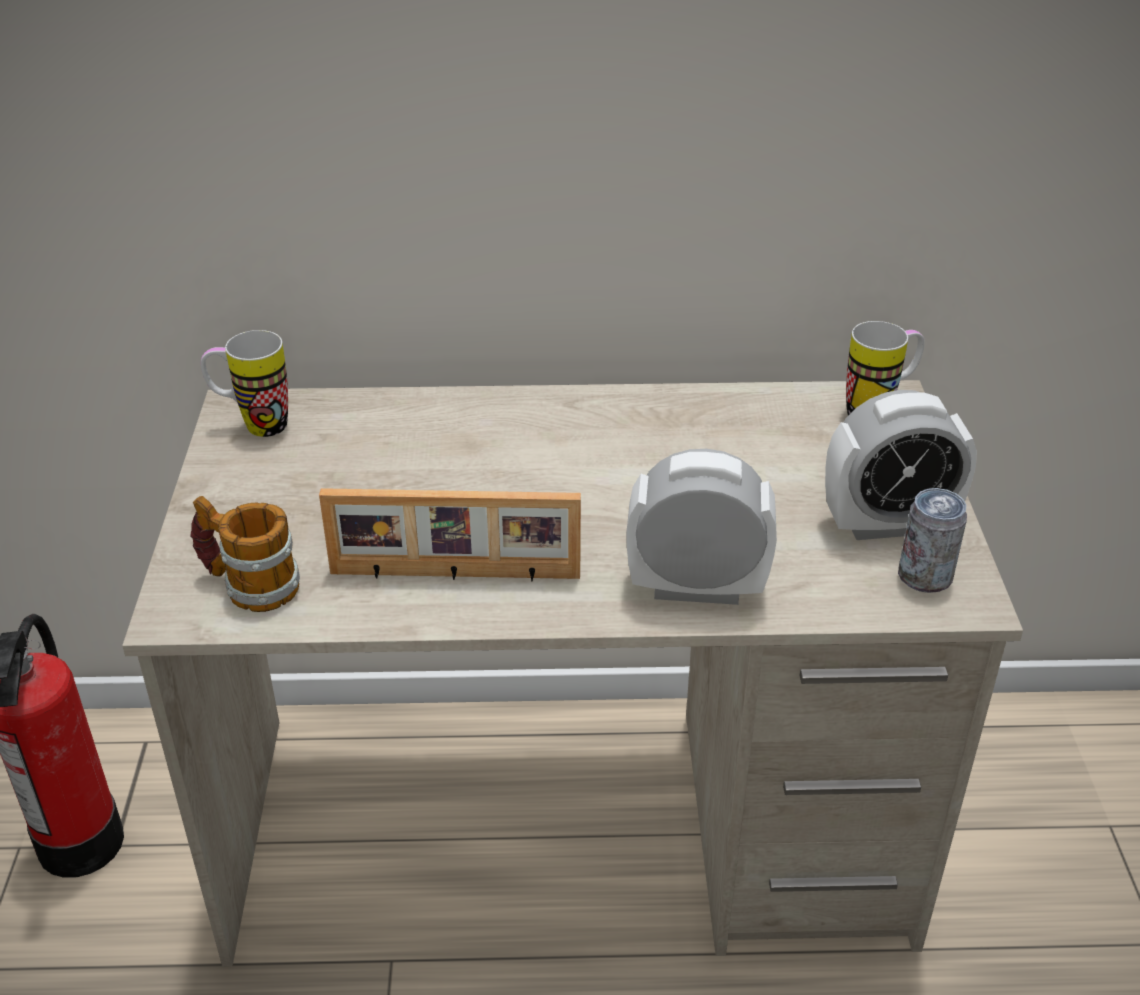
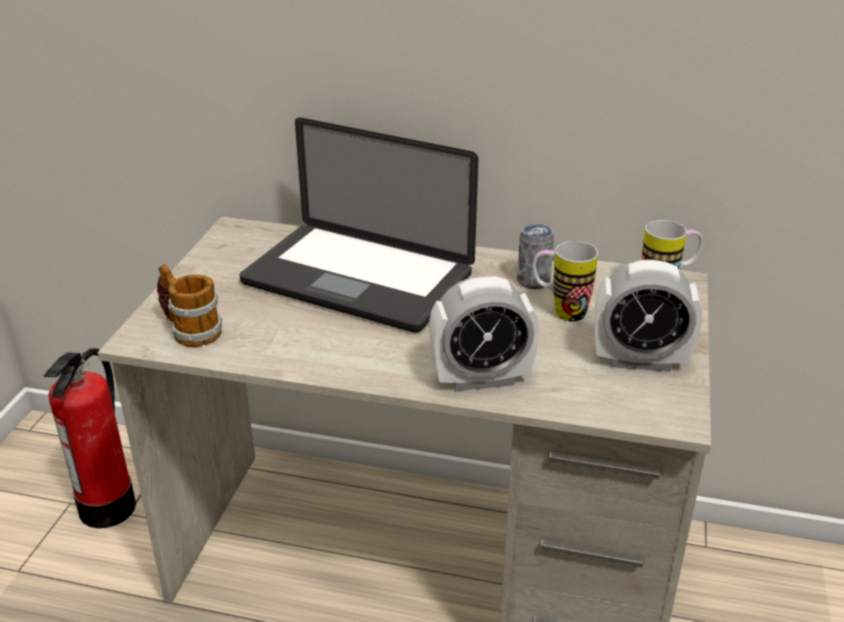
camera: 15 degrees right, 5 degrees down
(253, 425) = (238, 240): mug -> mug (559, 312)
(455, 575) = (322, 345): picture frame -> none
(459, 463) = (357, 279): none -> laptop
(696, 588) = (481, 379): alarm clock -> alarm clock turned 150 degrees clockwise
(924, 577) = (651, 398): can -> can (533, 281)

